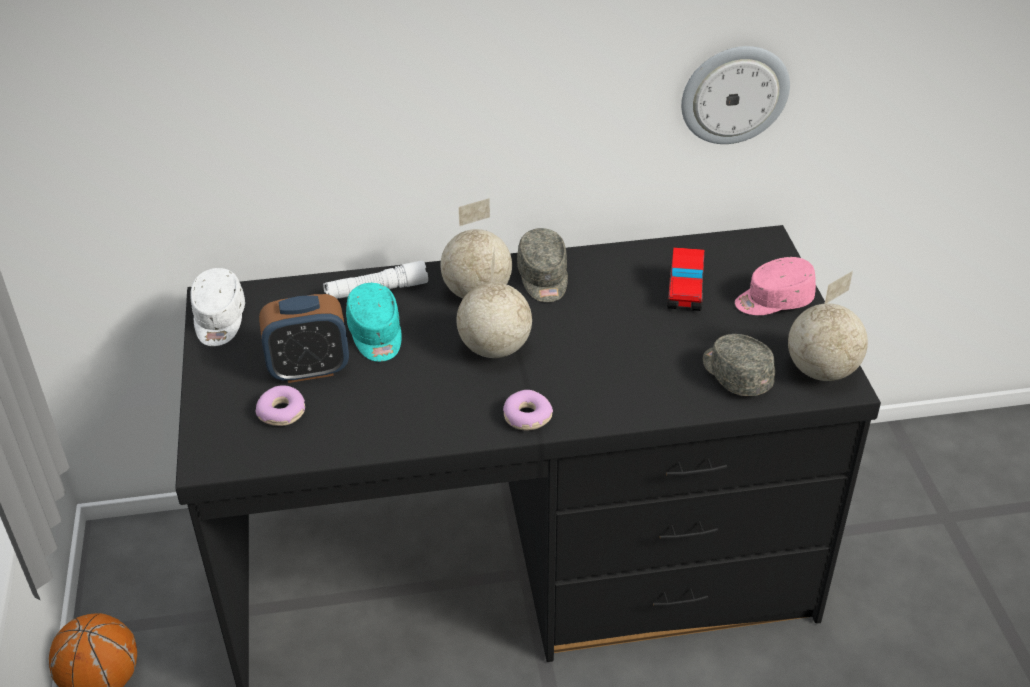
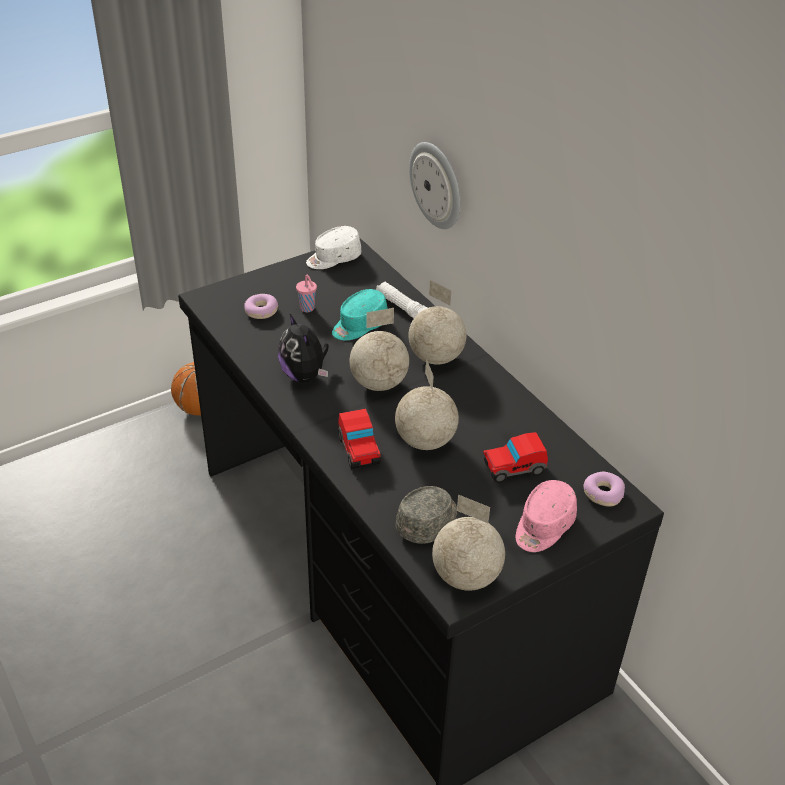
camera: 65 degrees right, 0 degrees up
(309, 369) = (307, 309): alarm clock -> pink cup
(441, 405) = (305, 375): none -> plush toy
(526, 417) = (314, 419): donut -> donut (602, 493)
(543, 278) = (477, 386): grey cap -> none
(601, 395) = (359, 451): none -> toy car
(612, 342) = (425, 442): none -> globe
(734, 94) = (656, 359): wall clock -> wall clock (437, 185)
(773, 300) = (543, 526): pink cap -> pink cap turned 105 degrees counterclockwise

